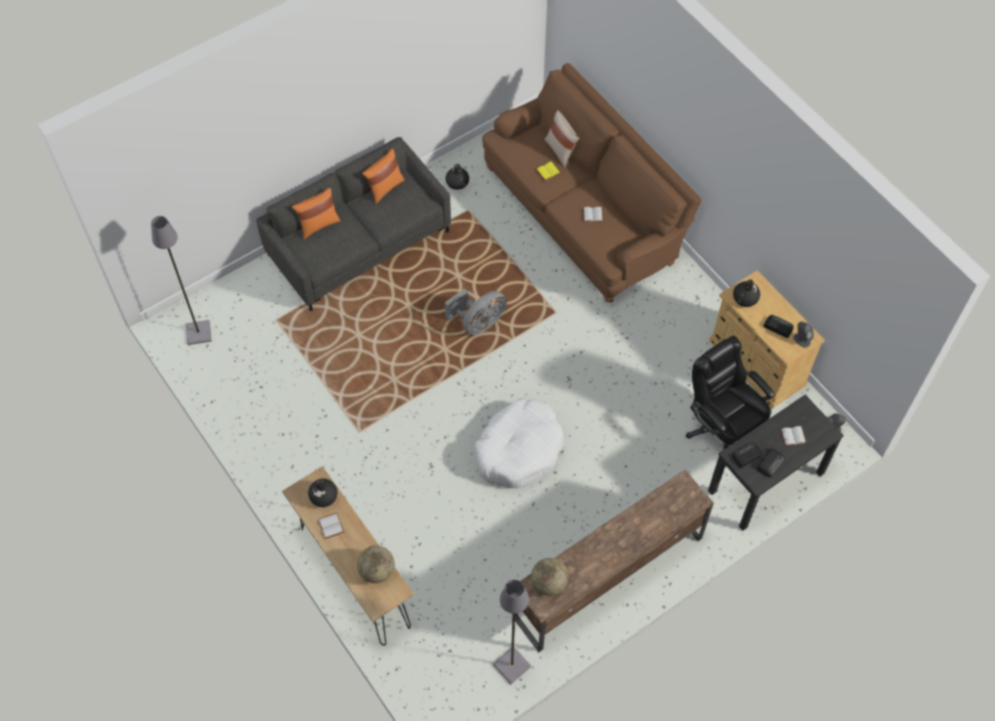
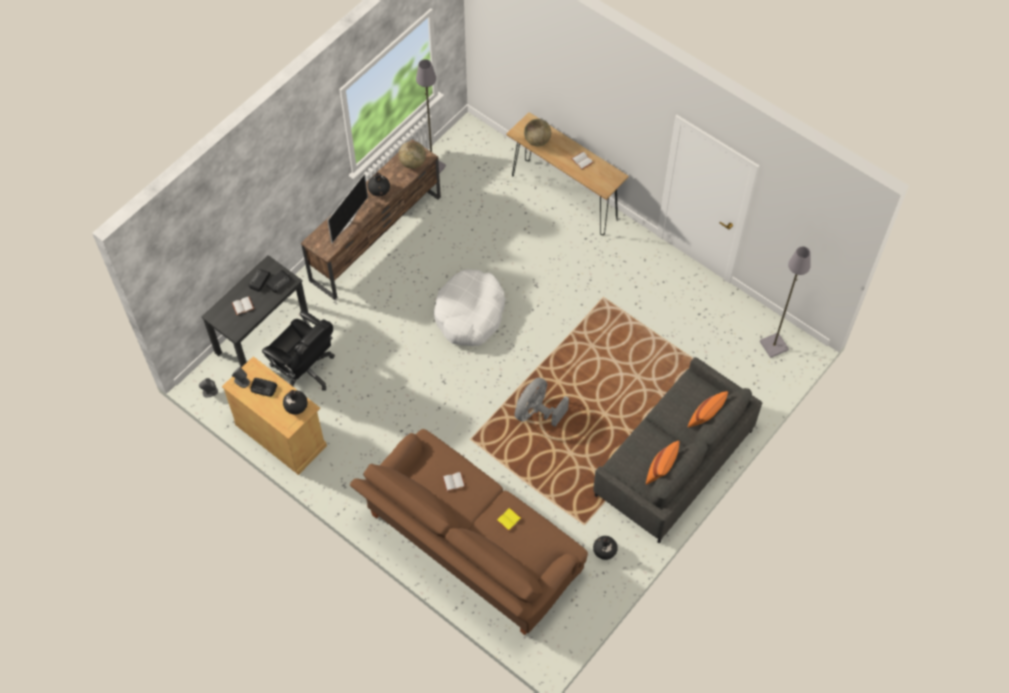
camera: 165 degrees right, 0 degrees up
(323, 497) = (595, 178): black vase -> black vase (379, 190)
(561, 151) = (503, 549): beige pillow -> none
(650, 517) = (348, 222): none -> television

